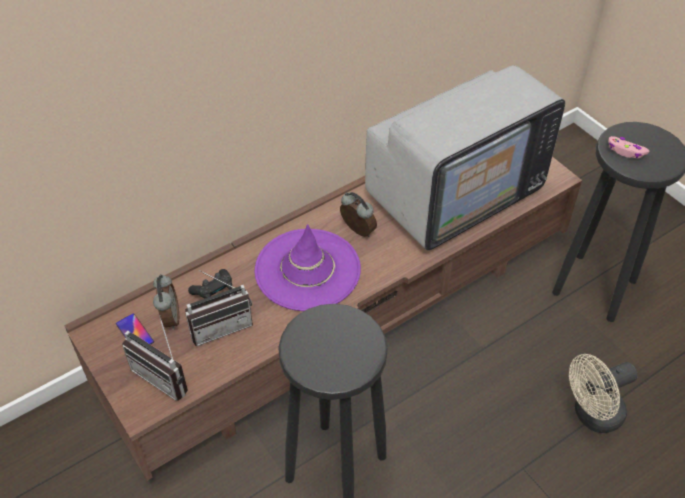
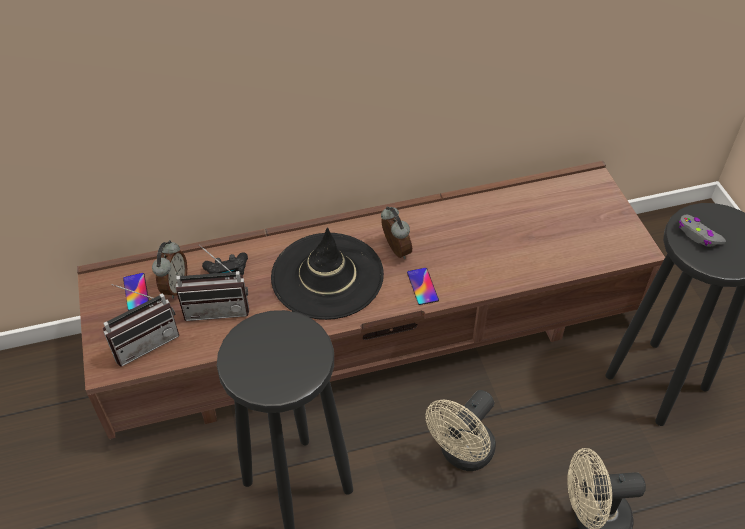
camera: 20 degrees right, 0 degrees up
(165, 375) = (144, 341): radio -> radio turned 90 degrees counterclockwise
(307, 270) = (327, 276): purple hat -> black hat
(395, 256) = (422, 286): none -> phone
(454, 195) = (515, 239): television -> none
(465, 395) = (462, 454): none -> beige fan
(625, 151) = (698, 235): pink game controller -> grey game controller

